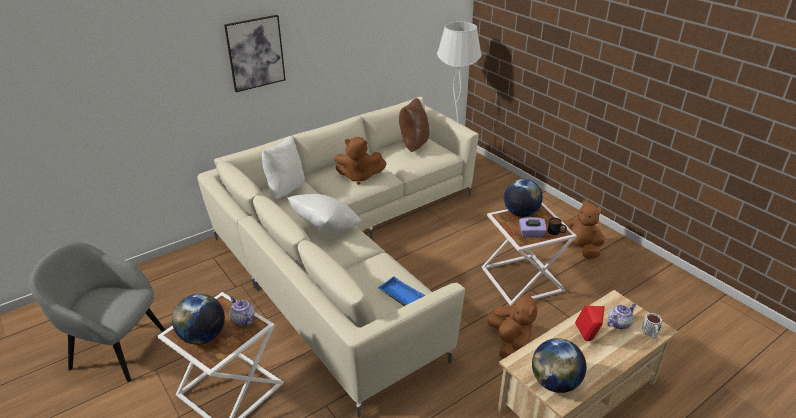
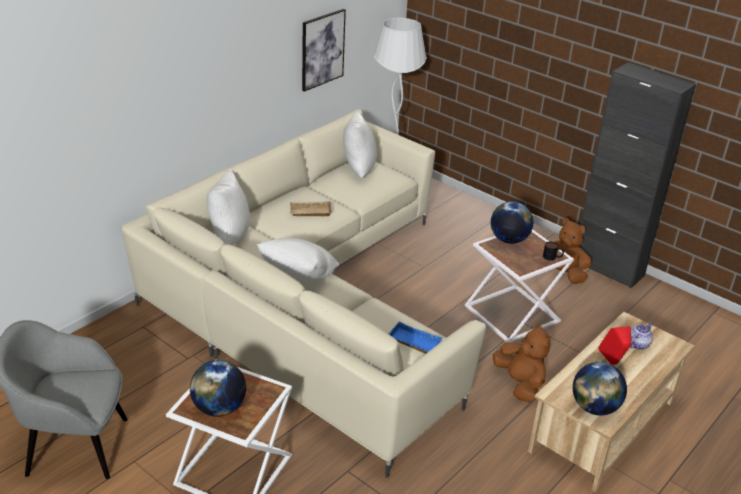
camera: 15 degrees left, 0 degrees up
(242, 319) = (254, 385): teapot -> none
(255, 53) = (186, 73): picture -> picture (322, 49)
(359, 177) = (310, 213): brown plush toy -> beige tray
(413, 146) = (357, 170): brown pillow -> white pillow
(531, 234) = (527, 261): purple tissue box -> none
(624, 248) = (608, 268): none -> black cabinet
(650, 333) = (670, 350): mug -> none

